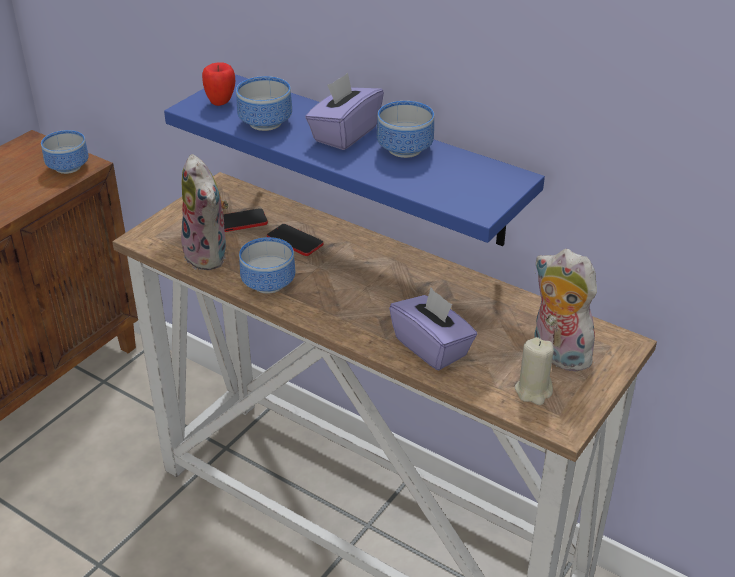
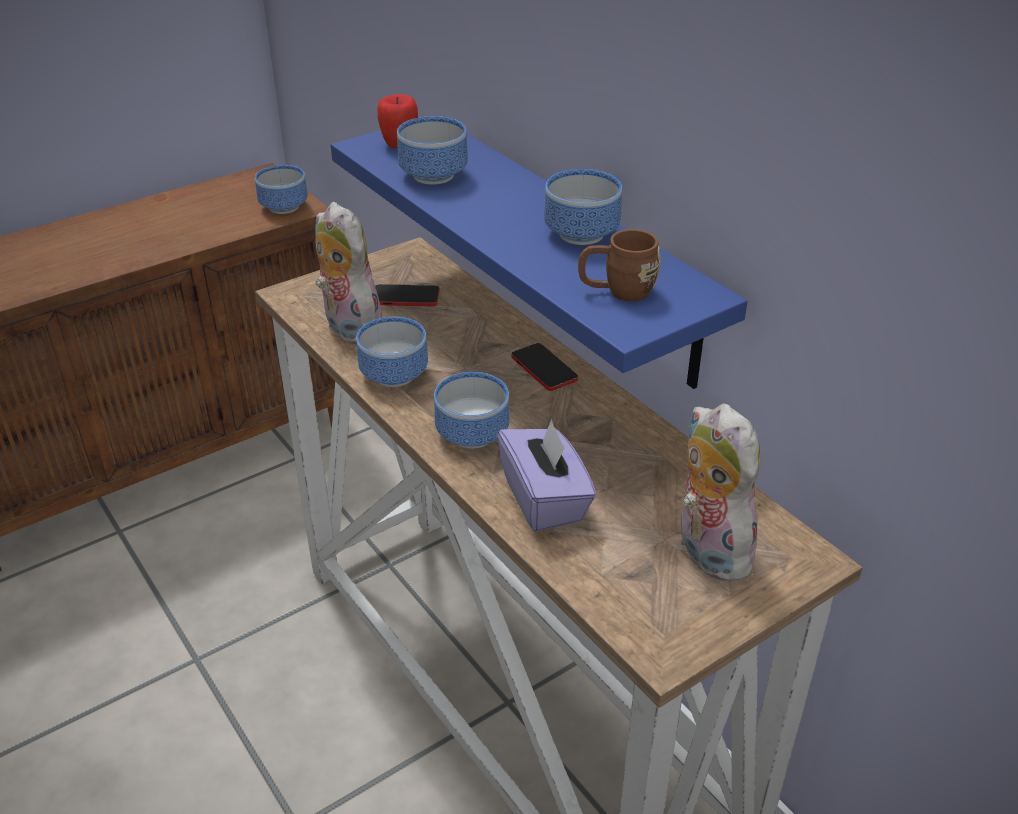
camera: 20 degrees right, 0 degrees up
(210, 255) = (348, 328): plush toy -> plush toy turned 150 degrees clockwise
(295, 241) = (455, 332): phone -> phone (544, 368)
(344, 134) = (519, 203): purple tissue box -> none
(356, 313) = (476, 435): none -> bowl
(457, 186) = (617, 291): none -> brown mug
(533, 391) = (647, 592): beige candle -> none

